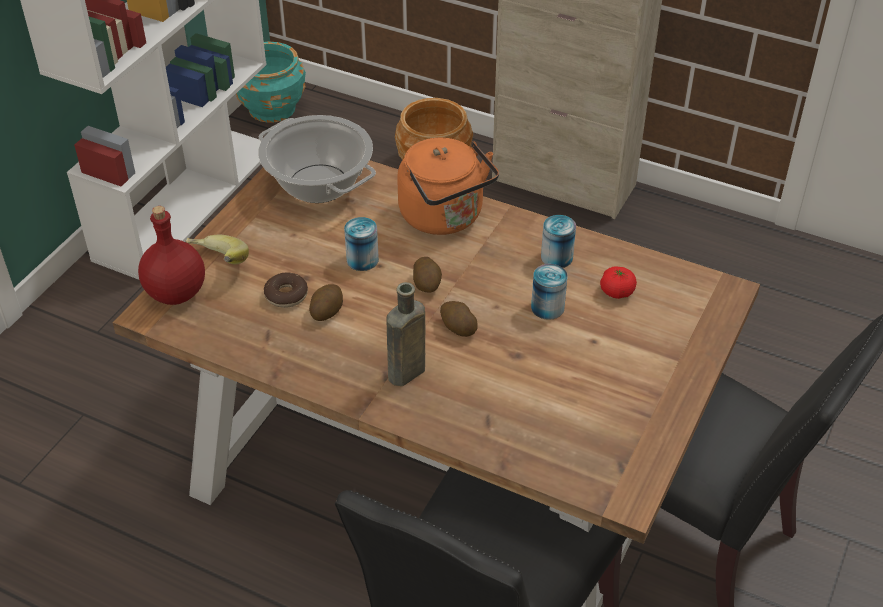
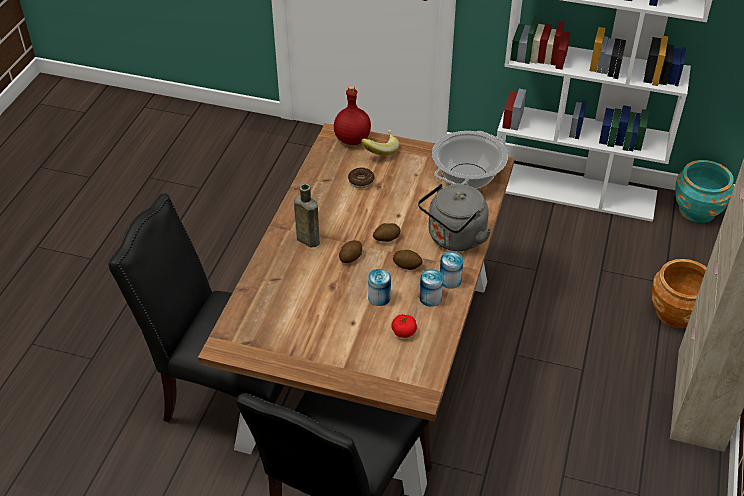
camera: 80 degrees right, 0 degrees up
(326, 311) = (352, 199): potato -> potato (407, 265)
(362, 260) = (401, 207): can -> can (450, 280)
(445, 217) = (454, 238): orange kettle -> grey kettle

